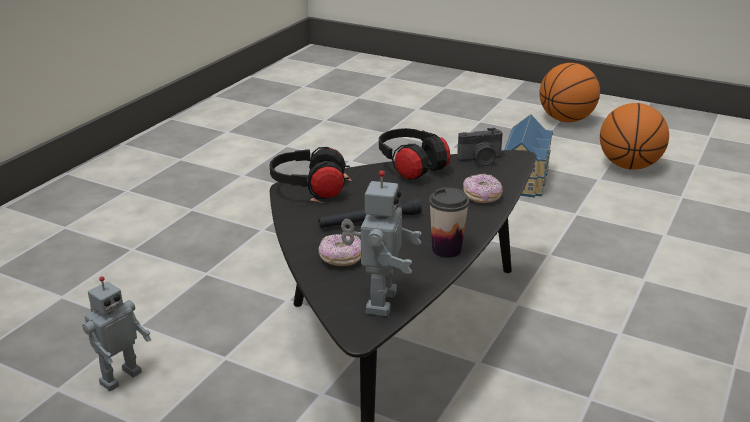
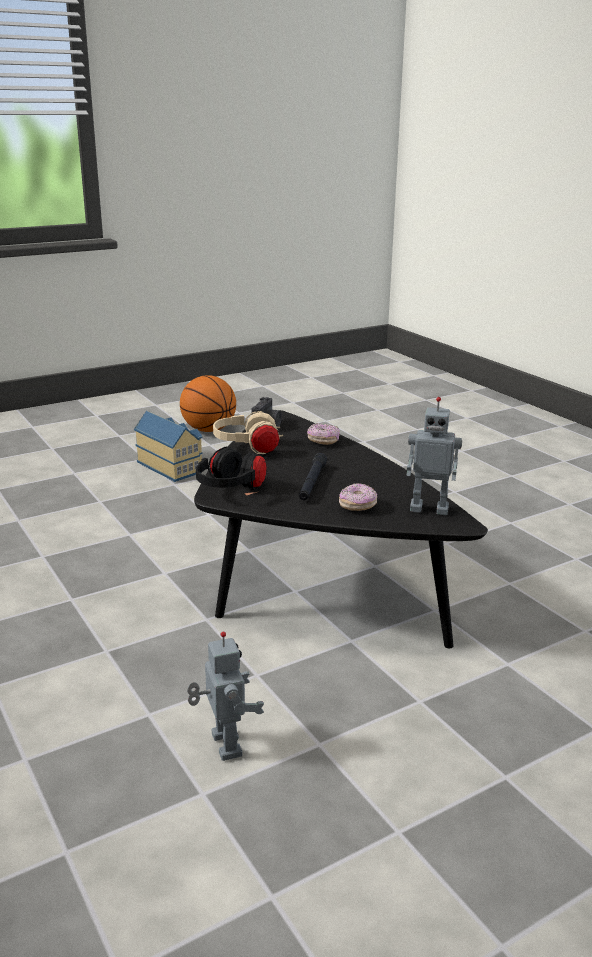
camera: 60 degrees left, 5 degrees down
(378, 301) = (429, 509): toy robot -> toy robot turned 150 degrees clockwise
(412, 168) = (247, 448): black headphones -> beige headphones
(446, 250) = (383, 471): cup -> none
(566, 119) = (109, 421): basketball -> none

